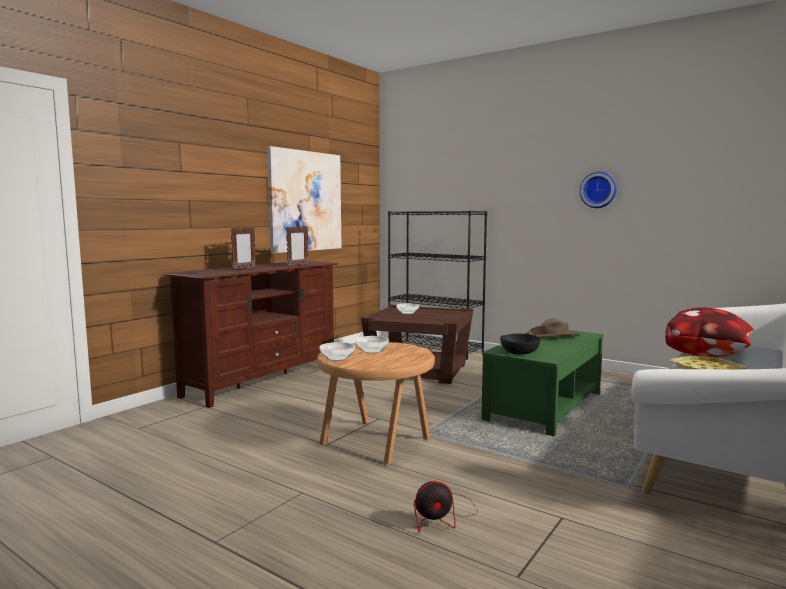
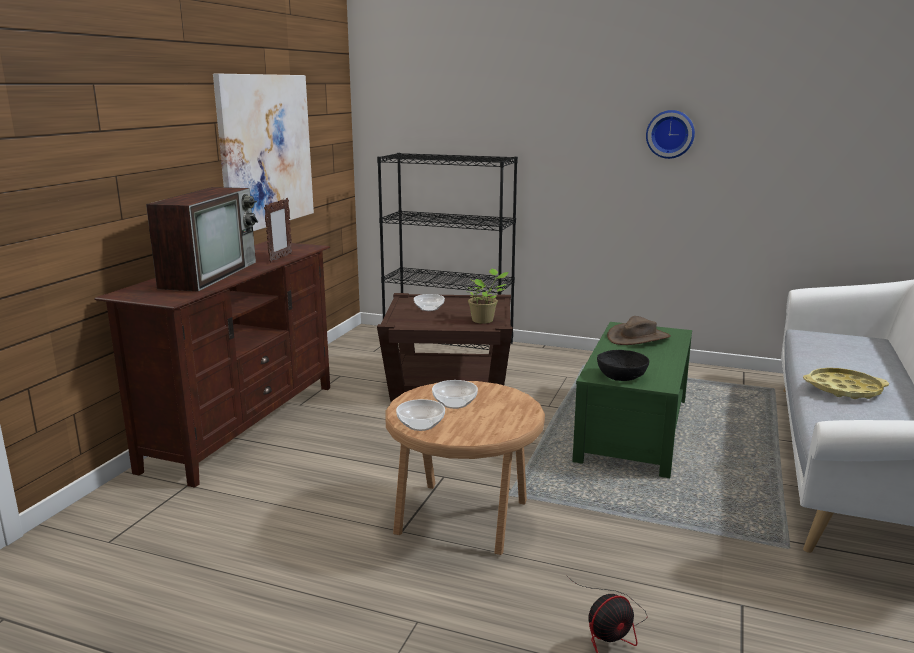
camera: 15 degrees left, 10 degrees up
(244, 268) = (210, 274): picture frame -> television
(441, 320) = (484, 320): none -> potted plant
(708, 355) = (825, 358): pillow -> none

